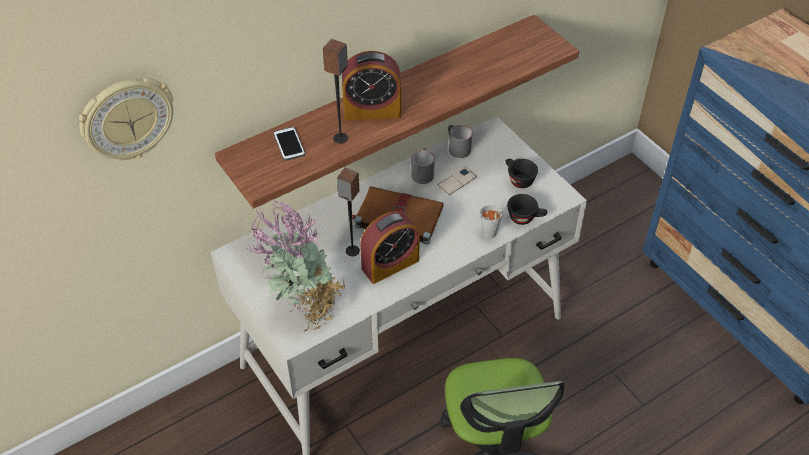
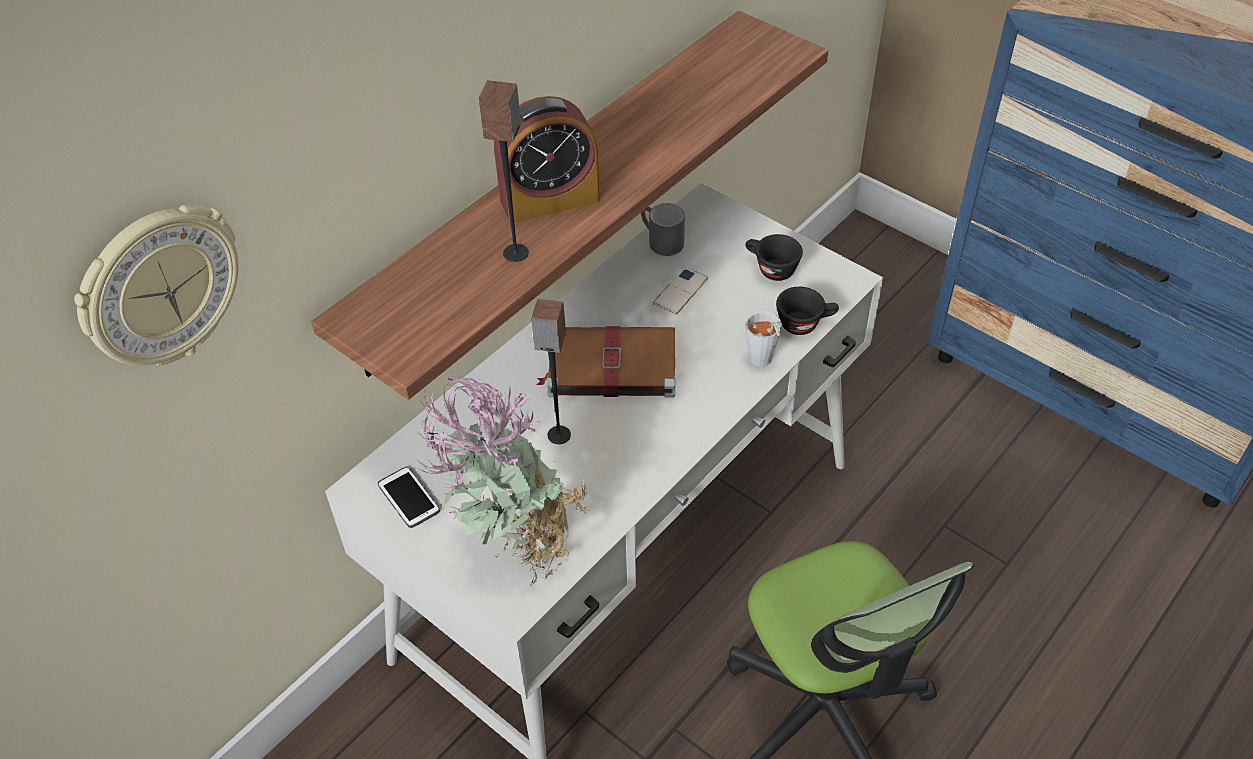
camera: 15 degrees left, 0 degrees up
(289, 144) = (434, 280): phone -> phone (409, 498)
(390, 264) = (627, 442): alarm clock -> none
(422, 172) = (622, 289): grey mug -> none

